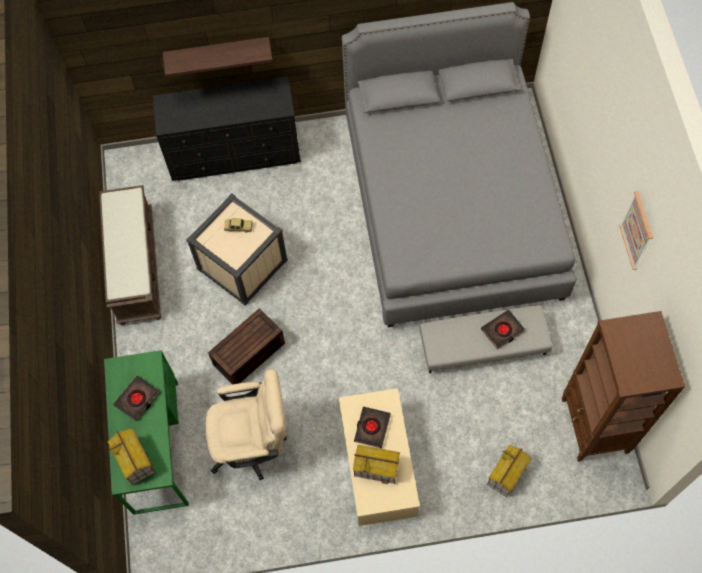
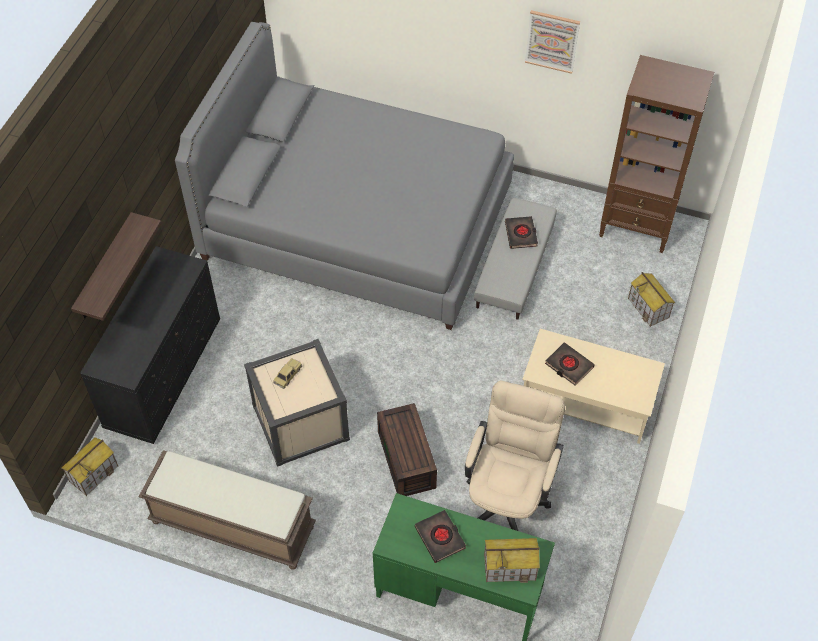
camera: 65 degrees left, 10 degrees down
(377, 468) = (611, 379): toy house -> toy house (93, 473)

